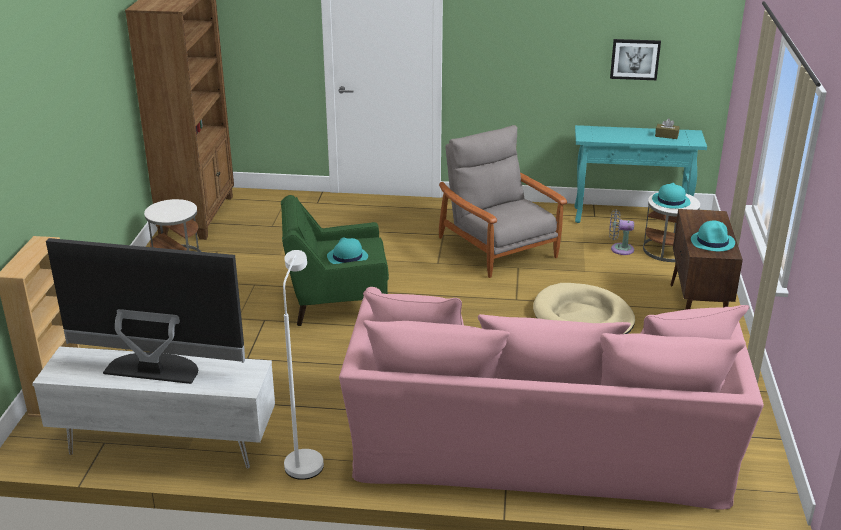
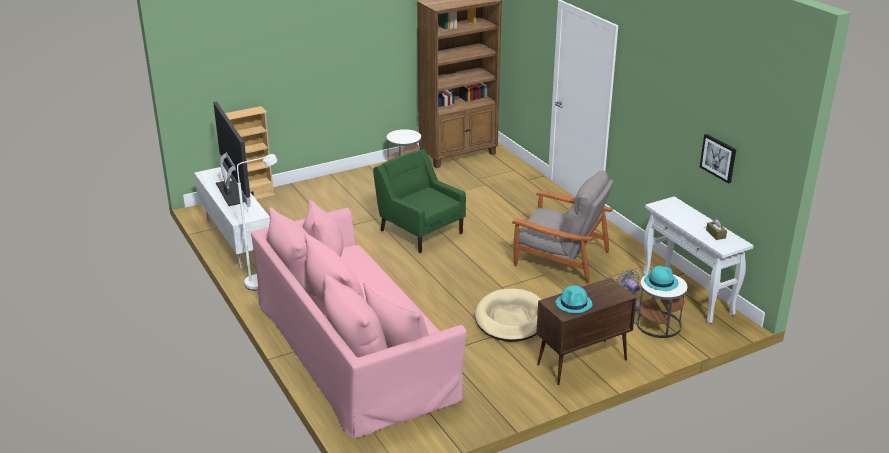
camera: 55 degrees right, 0 degrees up
(347, 257) = (421, 202): turquoise hat -> none
(498, 248) = (560, 258): grey armchair -> grey armchair turned 90 degrees clockwise
(631, 217) = (688, 294): turquoise console table -> white console table

